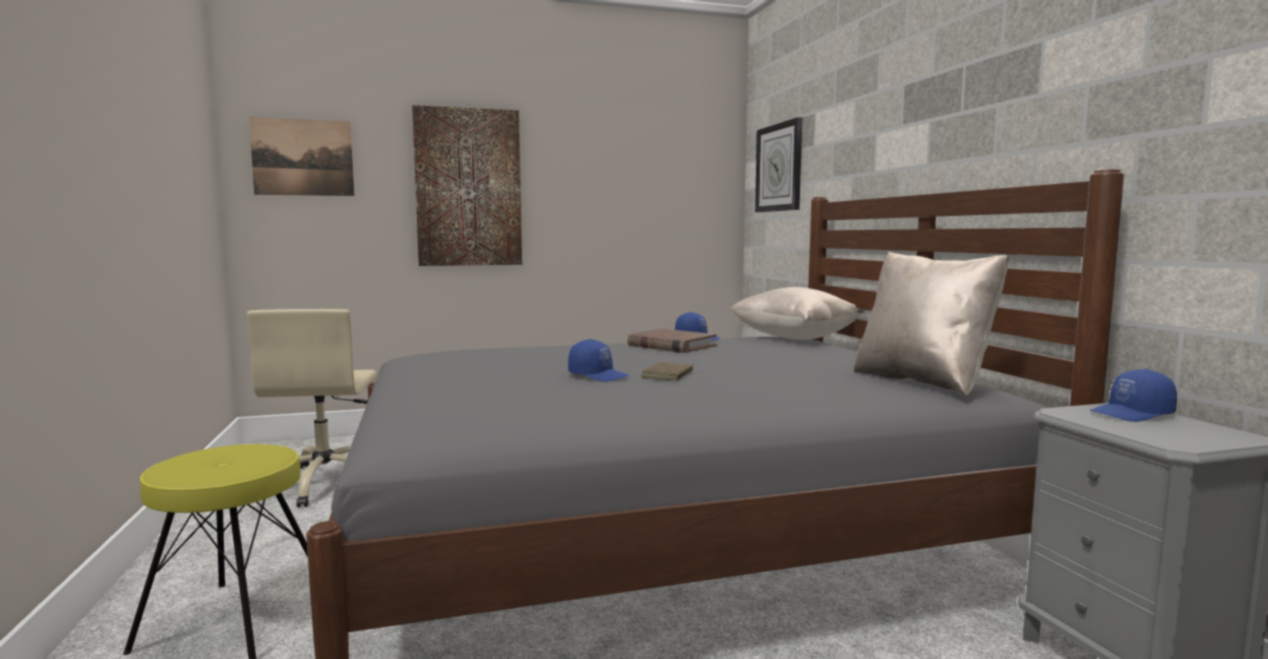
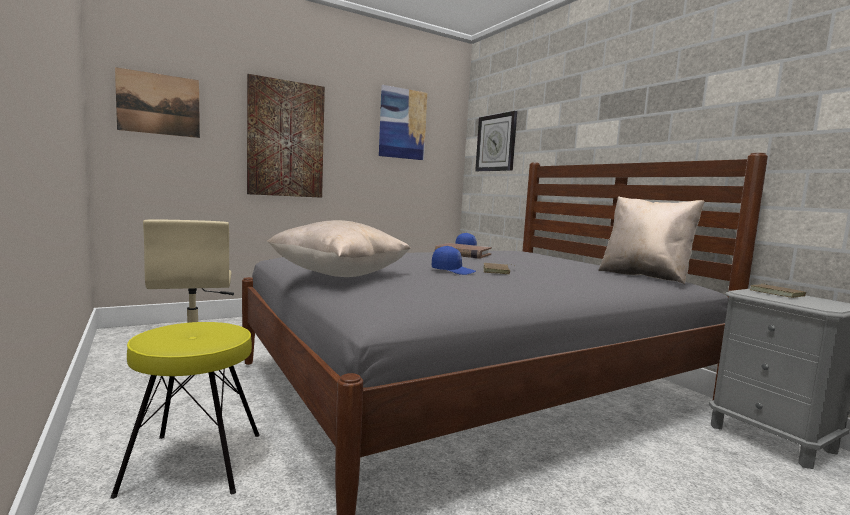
camera: 15 degrees left, 0 degrees up
(640, 150) = (402, 124): none -> picture
(795, 339) = (526, 252): beige pillow -> beige pillow (339, 275)
(1132, 414) = (777, 293): blue cap -> brown book

